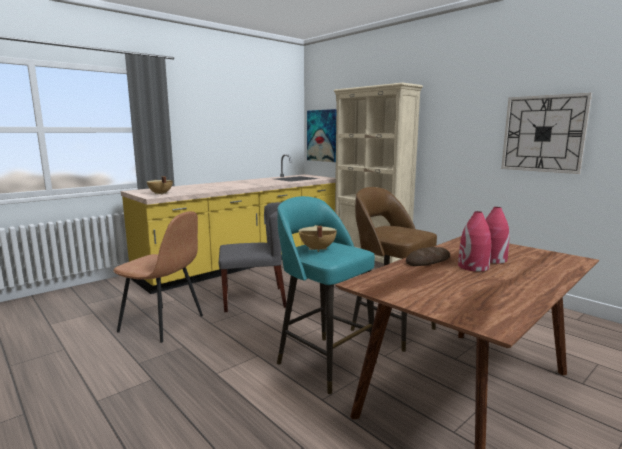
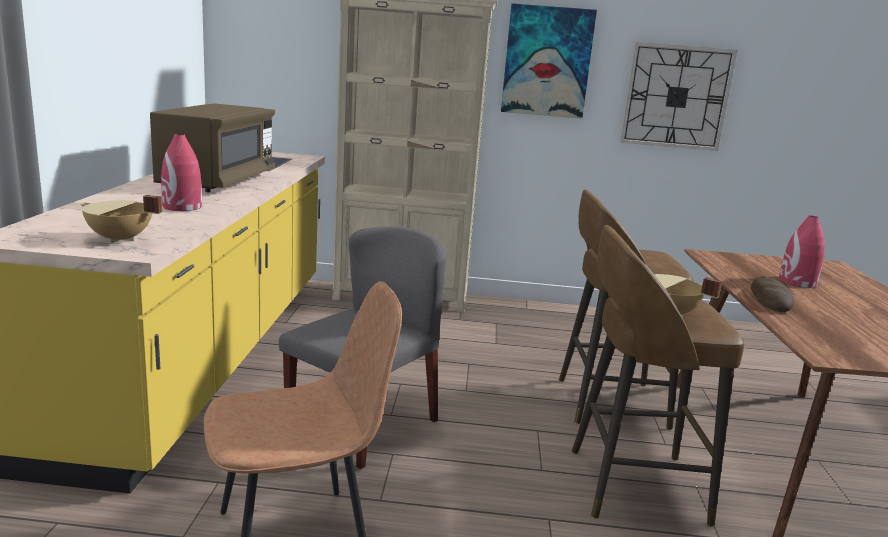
camera: 45 degrees left, 5 degrees up
(255, 183) = (218, 181): none -> brown microwave
(322, 135) = (259, 69): picture -> picture (547, 61)
(324, 362) = (632, 485): turquoise stool -> brown stool
(473, 267) = (816, 297): red vase -> red vase (182, 207)

